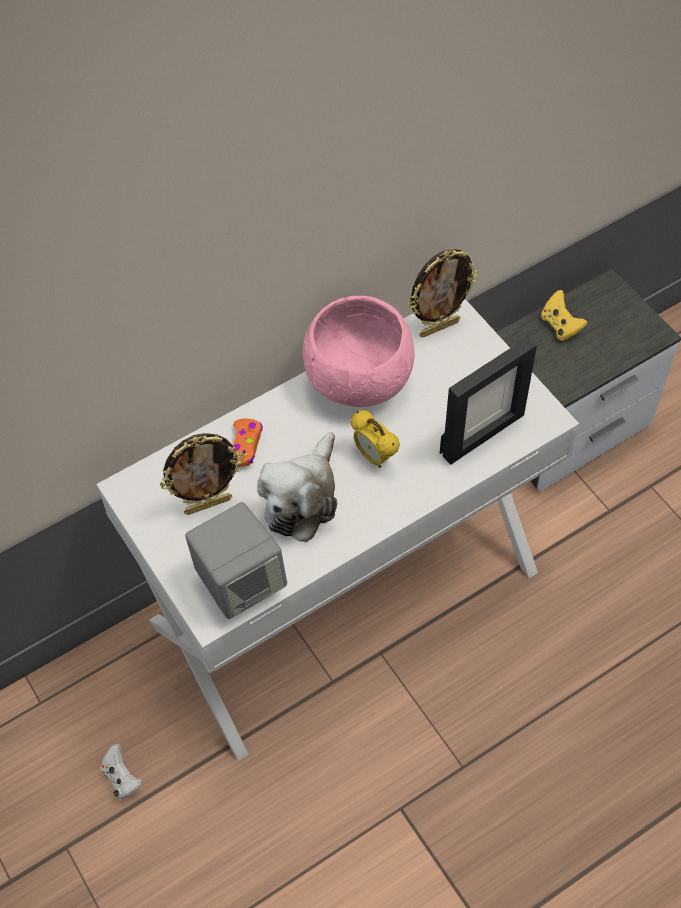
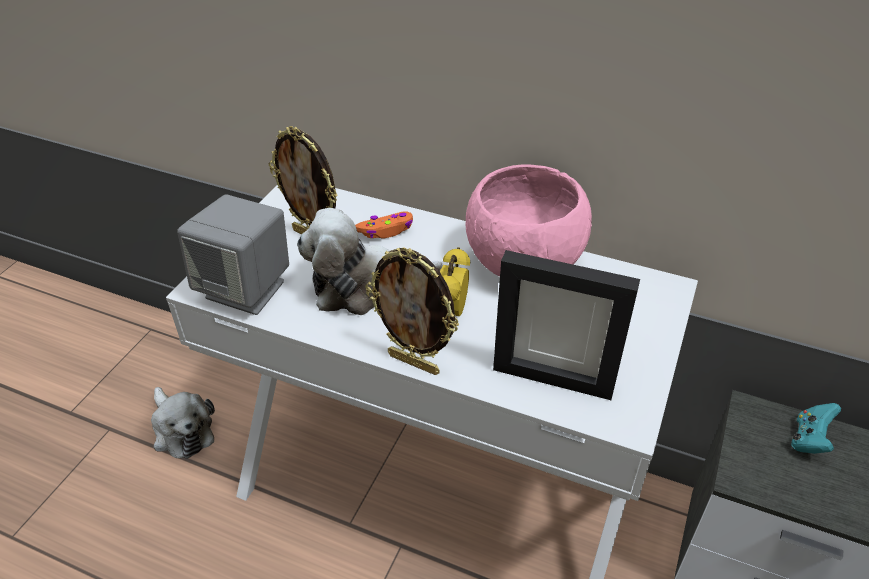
camera: 55 degrees right, 15 degrees down
(122, 778) = (182, 430): white game controller -> plush toy
(439, 327) = (640, 288): picture frame -> picture frame (414, 363)
(560, 325) = (809, 439): yellow game controller -> turquoise game controller

